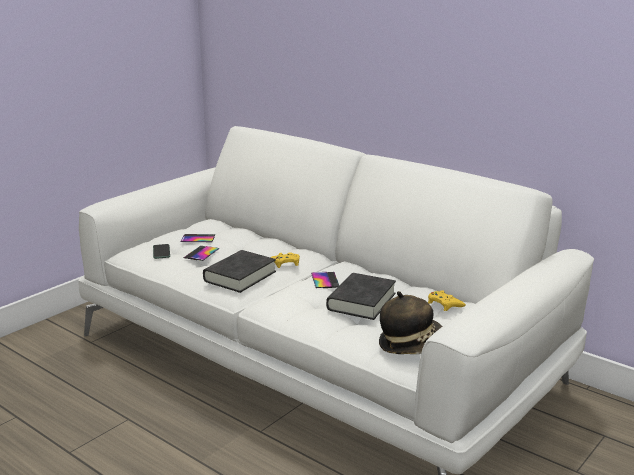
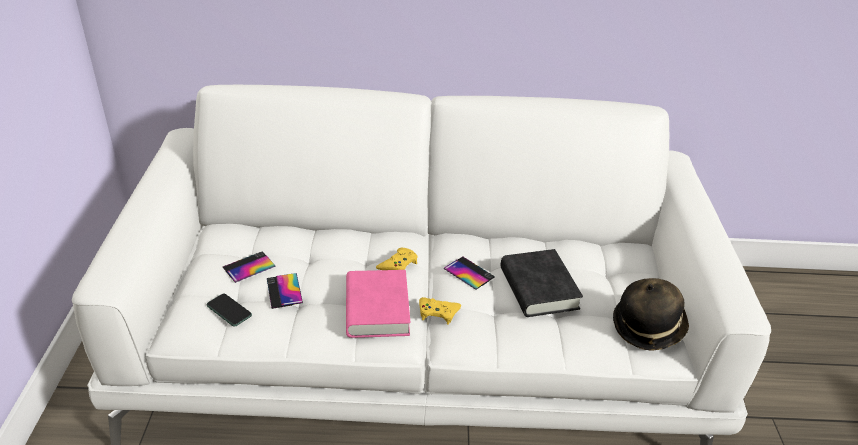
camera: 40 degrees left, 15 degrees up
(240, 276) = (377, 309): black book -> pink book
(444, 304) = (609, 257): yellow game controller -> yellow game controller (438, 312)

